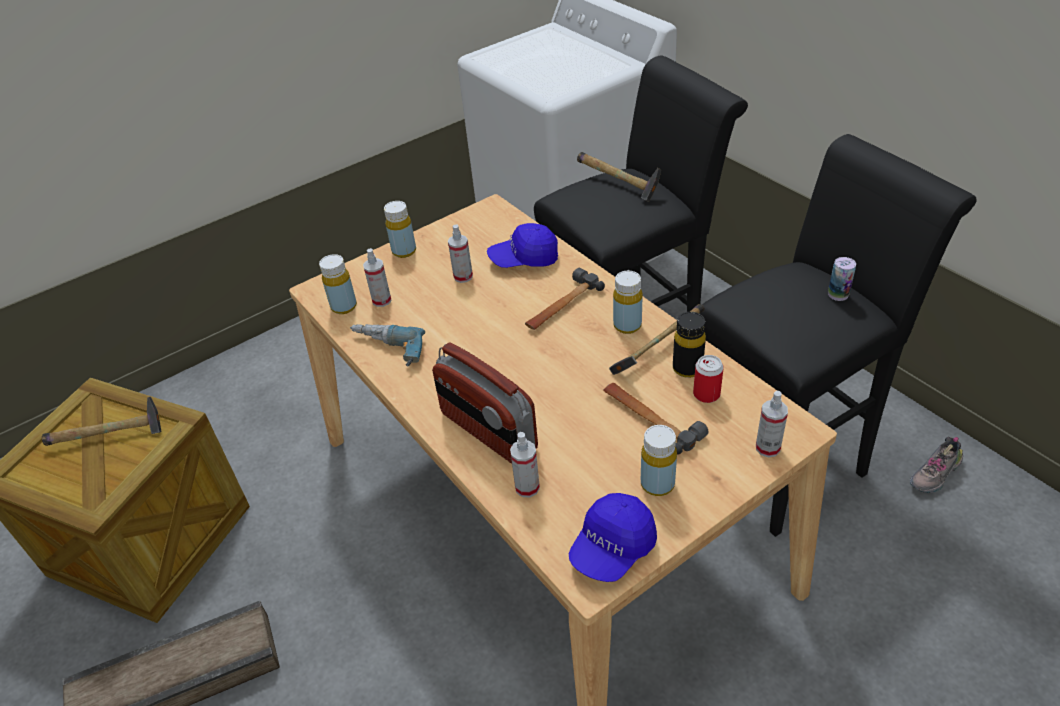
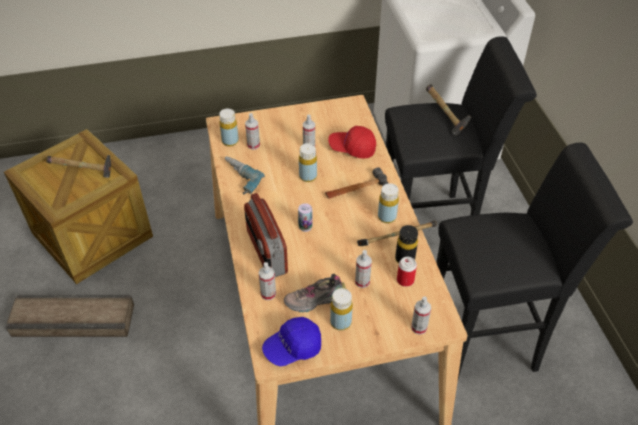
camera: 20 degrees right, 5 degrees up
(404, 251) = (284, 116): yellow bottle -> yellow bottle (308, 176)
(524, 259) = (352, 148): blue cap -> red cap
(650, 418) = (362, 282): hammer -> spray bottle
(838, 294) = (534, 247): can -> can (305, 226)
(935, 475) = (585, 391): shoe -> shoe (315, 301)

